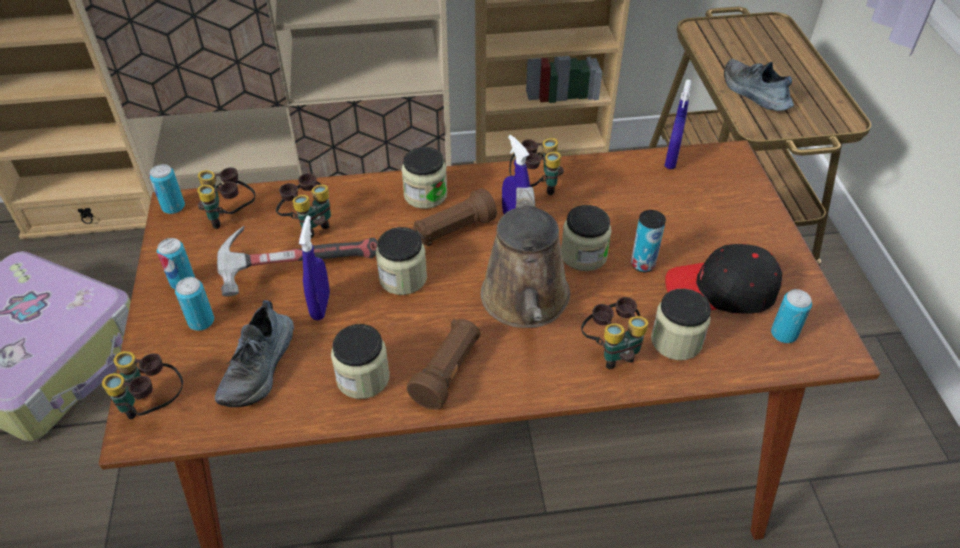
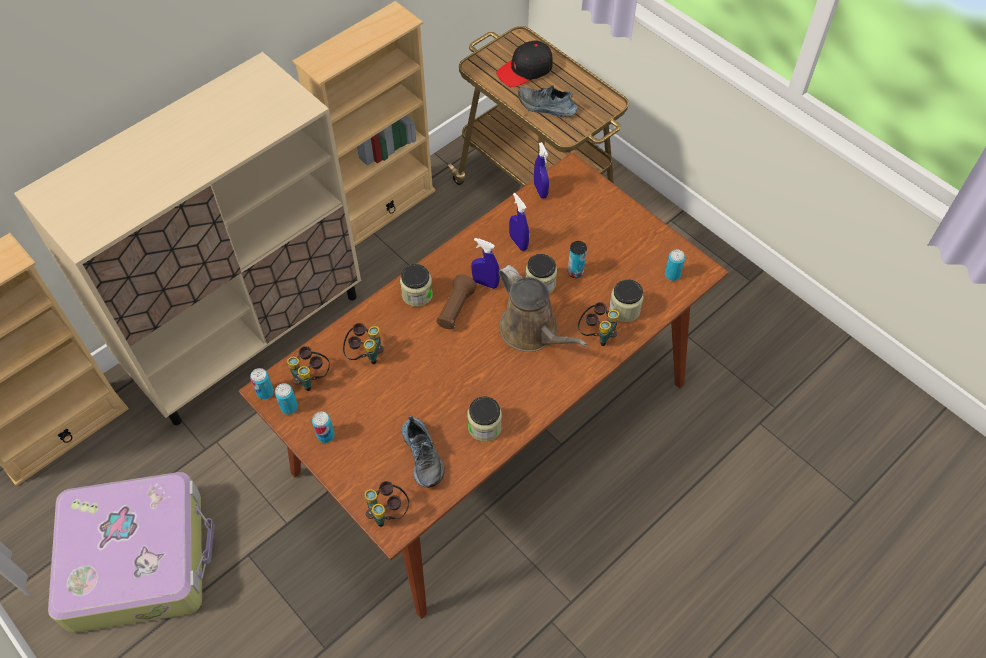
camera: 35 degrees left, 10 degrees up
(201, 321) = (363, 451): can -> can (289, 407)
(296, 270) = (386, 388): hammer -> none
(320, 306) = (422, 401): blue spray bottle -> blue spray bottle (518, 242)
(403, 278) = (453, 356): jar -> none
(447, 372) = (525, 397): brown flashlight -> none
(535, 187) = (477, 253): binoculars -> none
(721, 290) = (625, 265): black cap -> black cap (525, 70)

